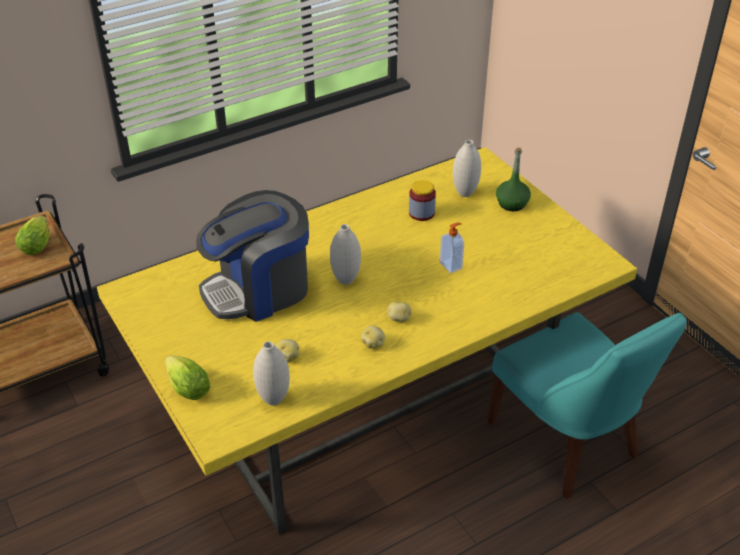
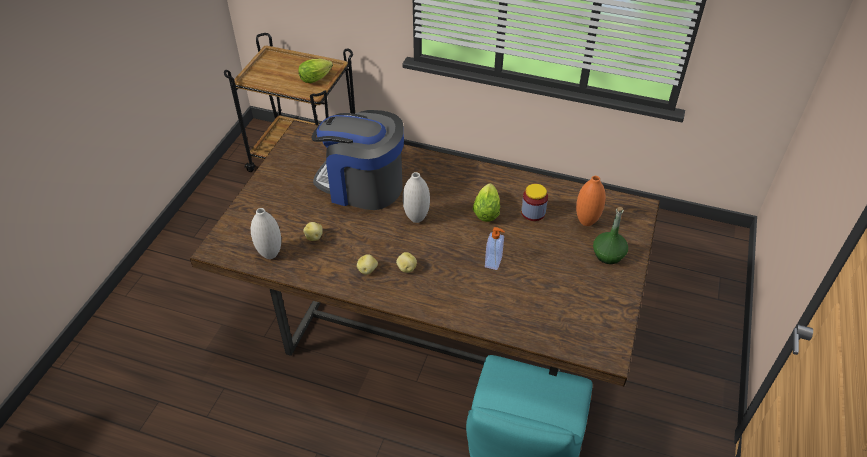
camera: 50 degrees right, 5 degrees up
(186, 387) = (245, 210): lettuce -> lettuce (486, 210)
(369, 405) = (432, 328): yellow dining table -> brown dining table
(465, 193) = (586, 221): white vase -> orange vase

